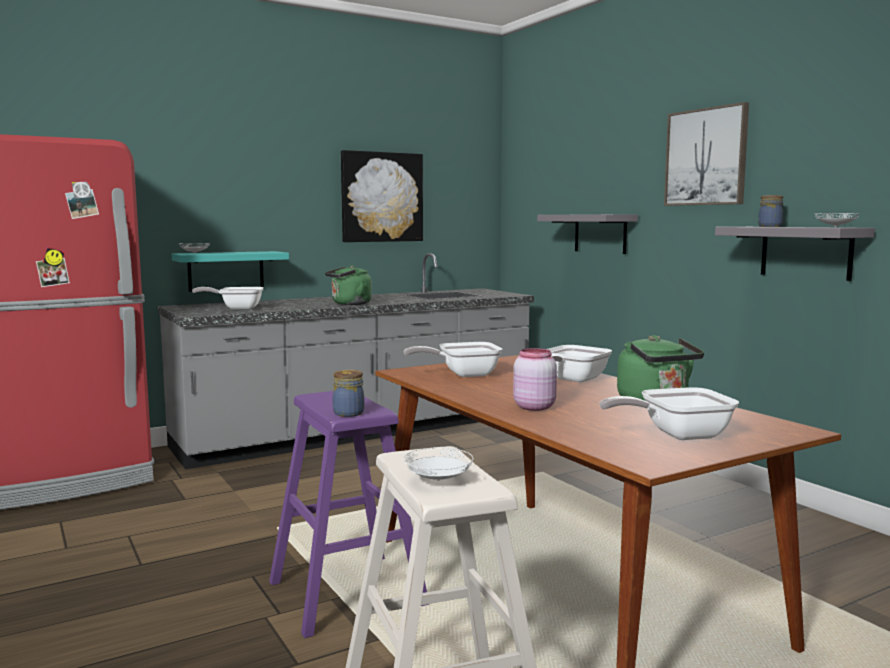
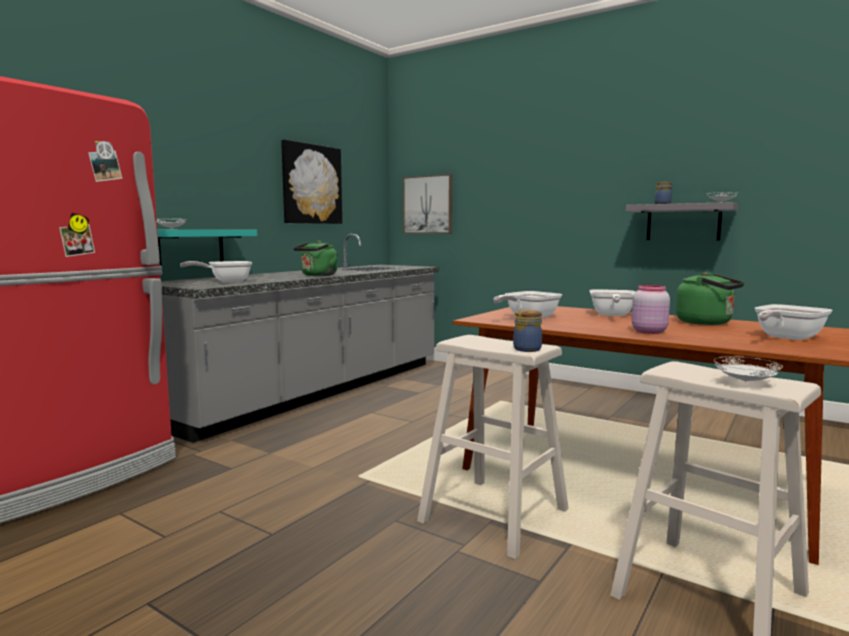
camera: 25 degrees left, 0 degrees up
(346, 593) = (493, 515): purple stool -> beige stool
(600, 233) = (496, 216): grey shelf -> none
(706, 157) = (596, 156): picture -> picture (428, 204)

